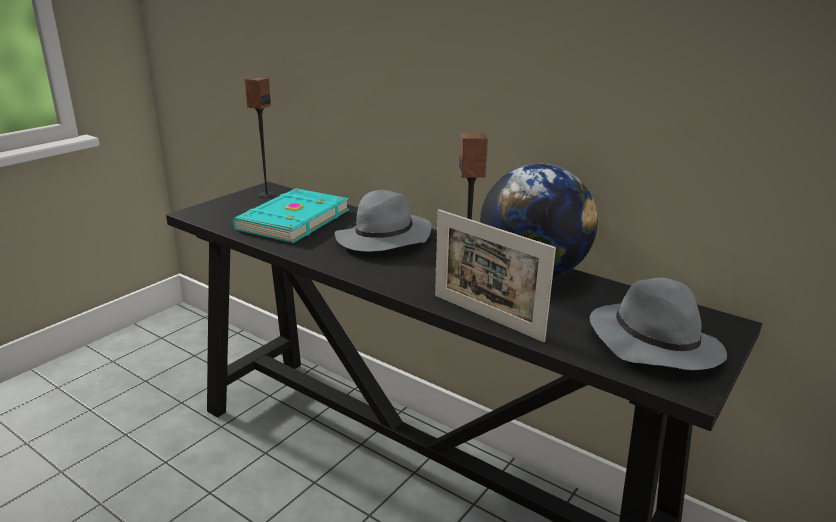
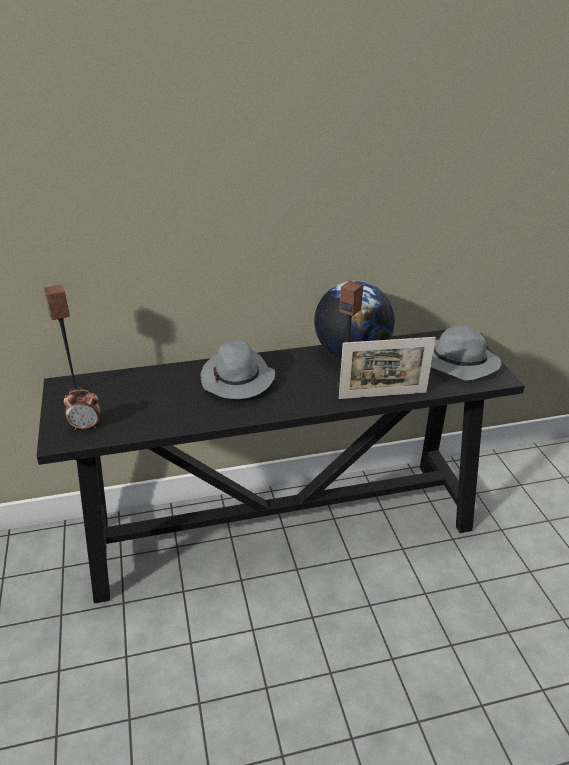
camera: 50 degrees left, 10 degrees up
(224, 214) = (86, 426): none -> alarm clock
(291, 219) = (146, 400): turquoise book -> none

